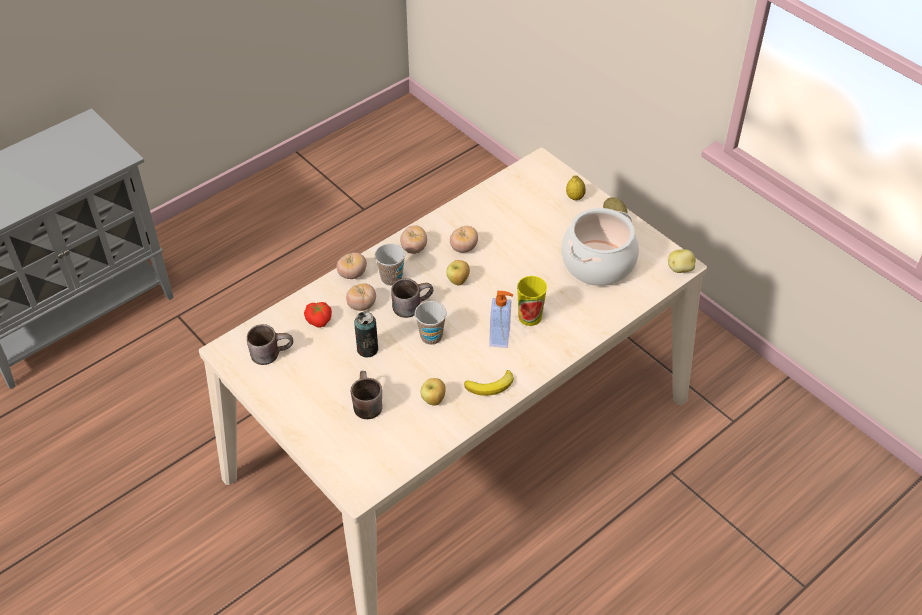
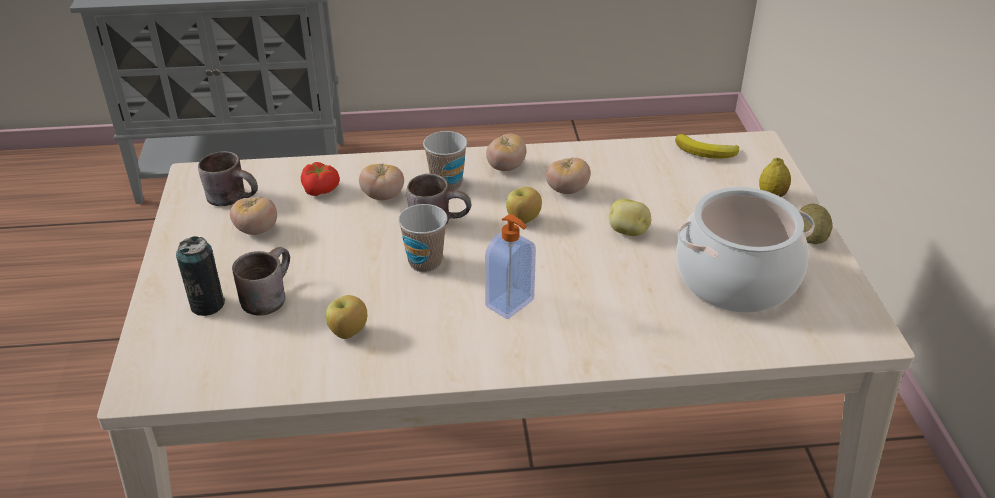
camera: 35 degrees right, 10 degrees down
(352, 274) = (408, 163): tomato -> tomato (256, 230)
(367, 349) = (337, 241): can -> can (207, 305)
(491, 386) = (437, 353): banana -> banana (706, 152)
(530, 317) = (575, 298): cup -> none
(680, 269) = (864, 340): potato -> potato (628, 232)

